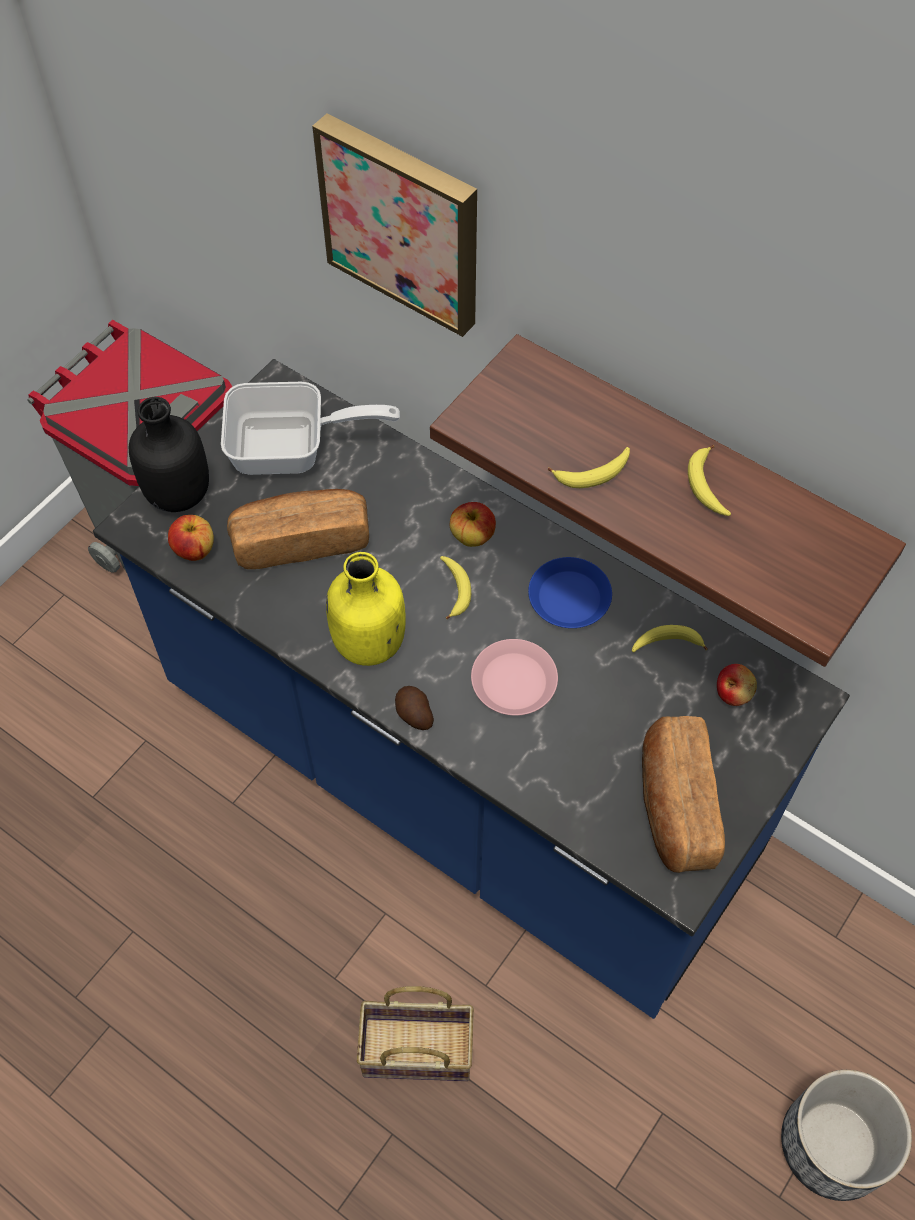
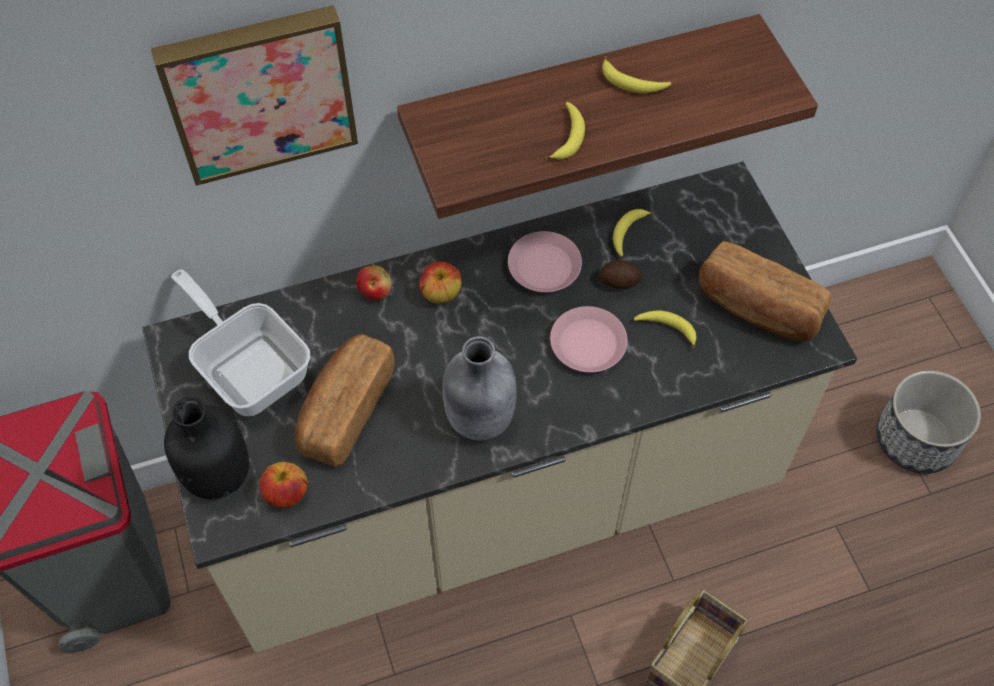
camera: 55 degrees left, 0 degrees up
(292, 449) = (249, 366): frying pan -> frying pan turned 75 degrees counterclockwise
(367, 643) = (479, 419): yellow bottle -> grey bottle
(413, 714) = (566, 425): potato -> potato (619, 282)
(455, 589) = (478, 333): banana -> banana (667, 329)
(457, 776) = (497, 494): blue counter -> beige counter
(570, 598) = (544, 266): blue plate -> pink plate
(733, 692) = (695, 221): apple -> apple (375, 290)

